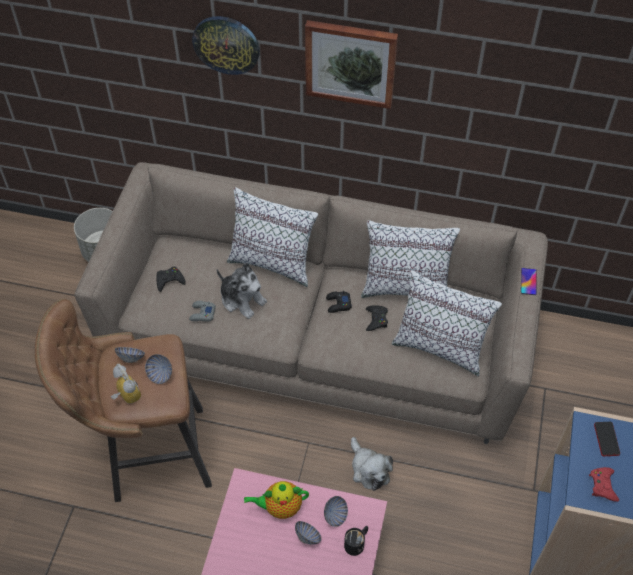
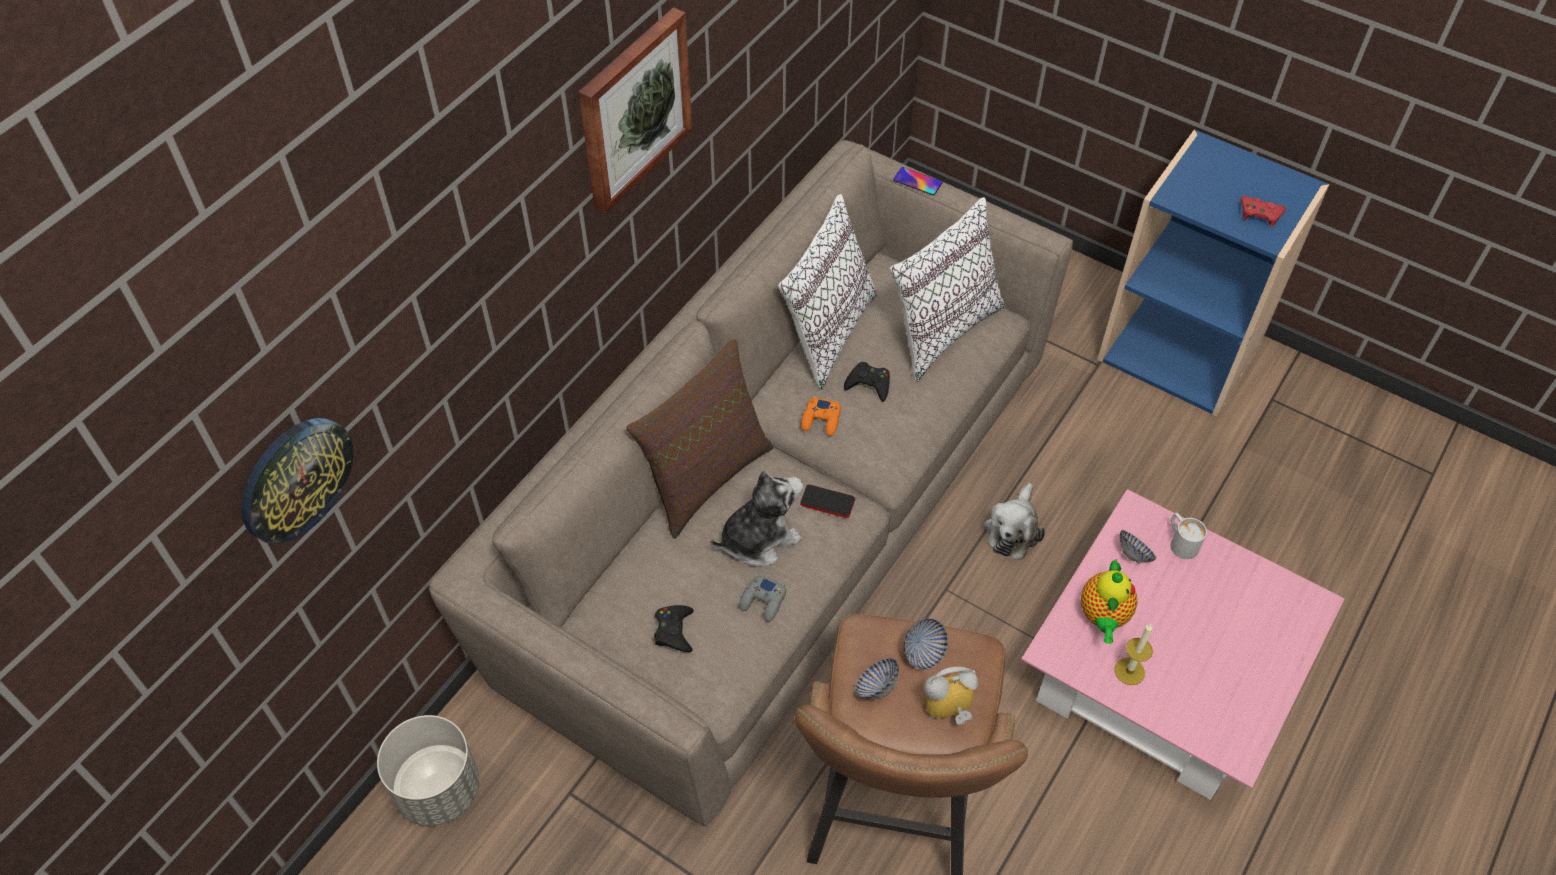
camera: 70 degrees left, 0 degrees up
(226, 44) = (491, 242): wall clock -> wall clock (295, 478)
(246, 531) = (1129, 671): none -> candle
(272, 264) = (708, 480): white pillow -> brown pillow
(308, 537) = (1158, 597): bowl -> none
(338, 304) = (821, 420): black game controller -> orange game controller
(357, 543) = (1180, 542): black mug -> white mug
(368, 469) = (1013, 529): plush toy -> plush toy turned 120 degrees clockwise
(606, 439) = (1198, 187): phone -> phone (827, 502)

